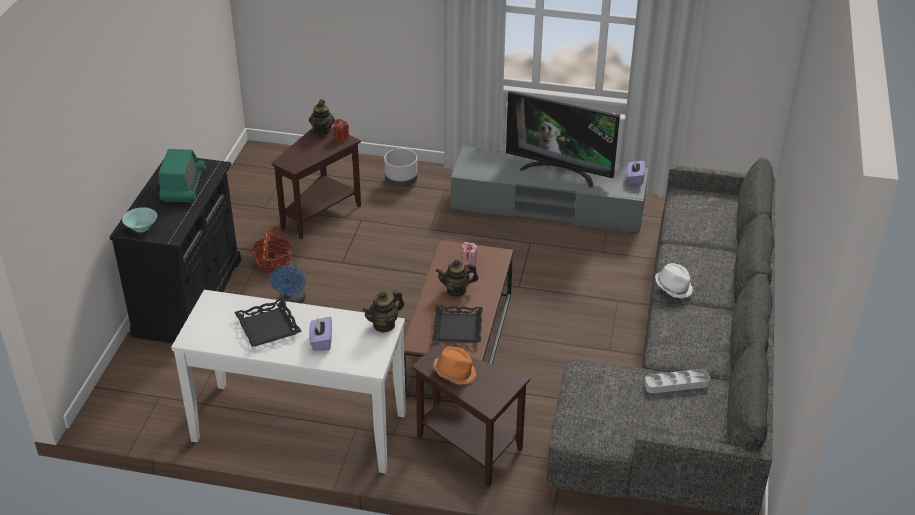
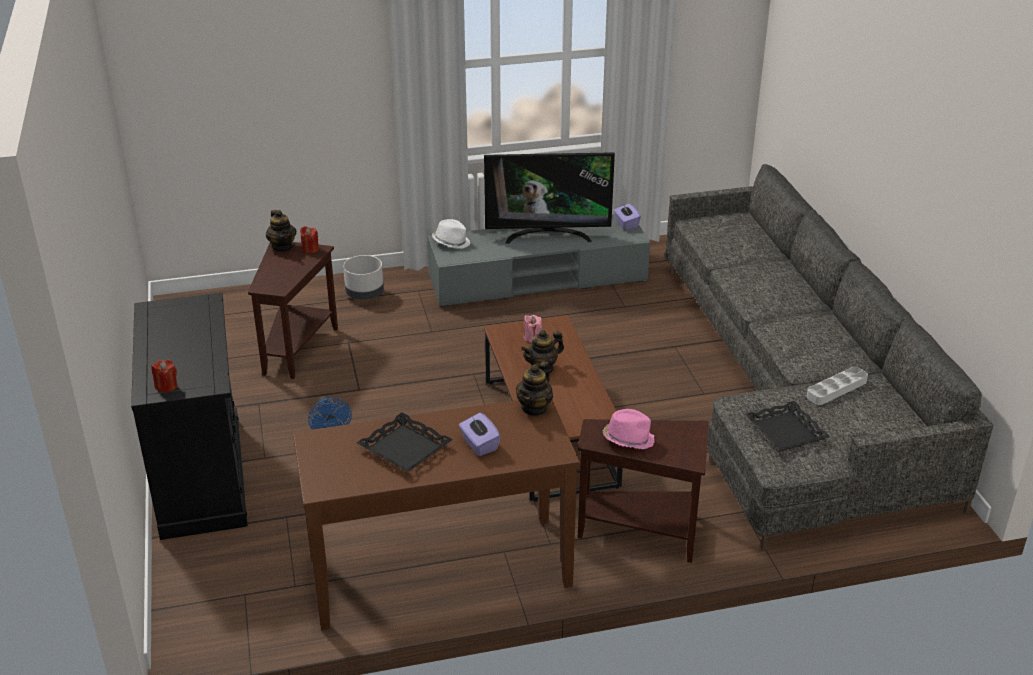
camera: 25 degrees left, 5 degrees down
(141, 228) = (166, 386): turquoise bowl -> red candle
(183, 186) = (183, 330): radio -> none
(273, 262) = (279, 411): basket -> none
(299, 427) = (440, 572): white console table -> brown console table
(455, 372) = (628, 439): orange hat -> pink hat
(458, 328) = (574, 404): black tray -> black tray (786, 431)
(673, 287) = (759, 304): white hat -> white hat (451, 242)

